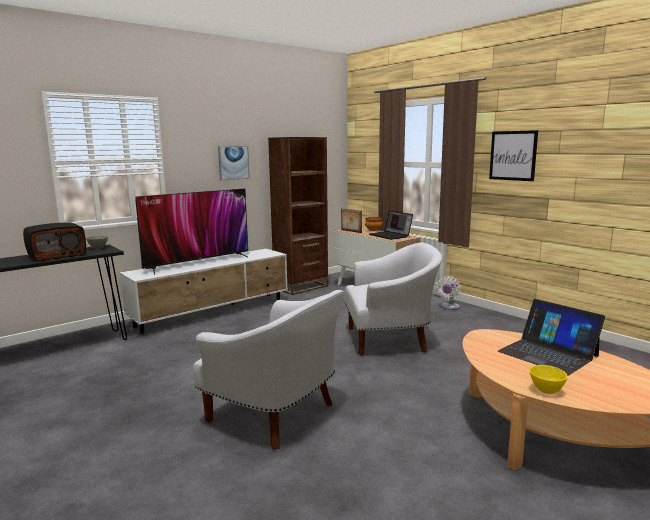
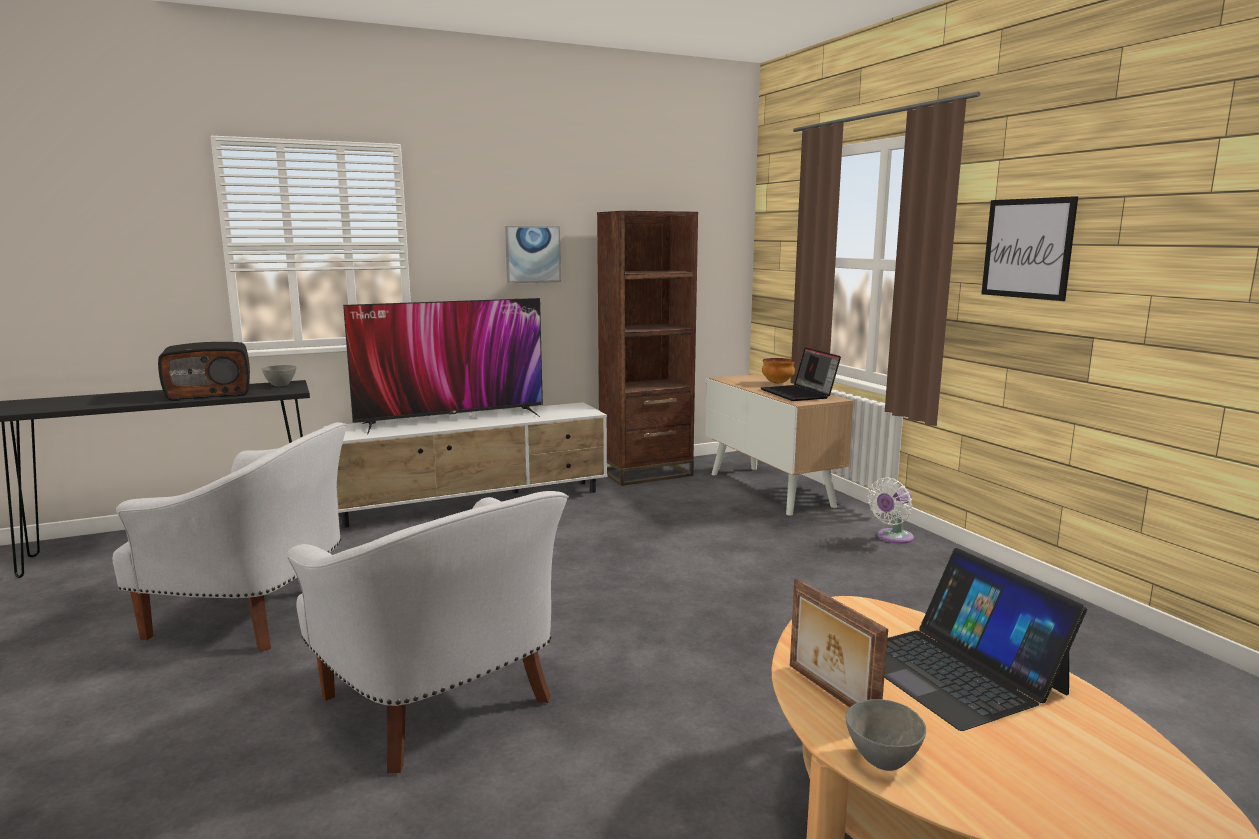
camera: 15 degrees right, 0 degrees up
(350, 231) = (735, 381): picture frame -> picture frame (830, 694)
(390, 340) = (737, 589): white armchair -> white armchair (257, 613)
(546, 390) = (881, 760): yellow bowl -> grey bowl

